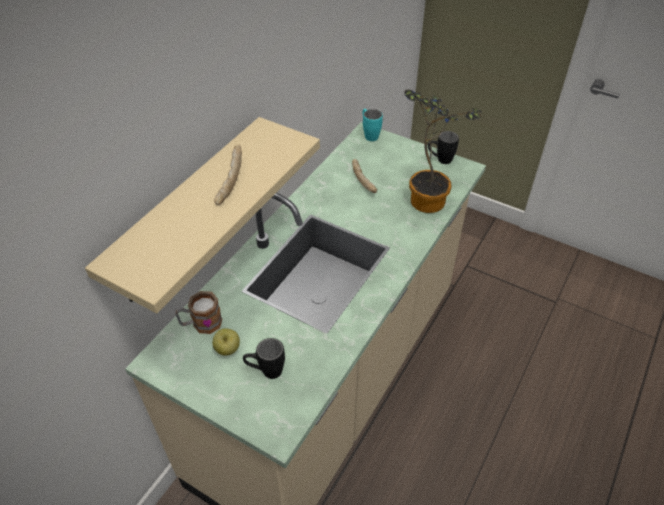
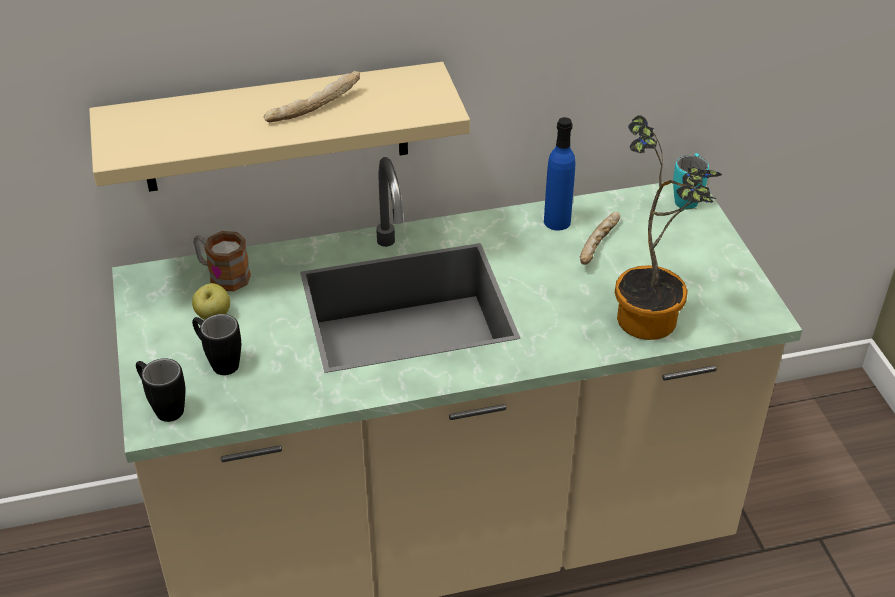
camera: 45 degrees right, 5 degrees down
(330, 181) = (557, 222): none -> blue bottle
(440, 160) = (741, 283): black mug -> black mug (163, 407)

